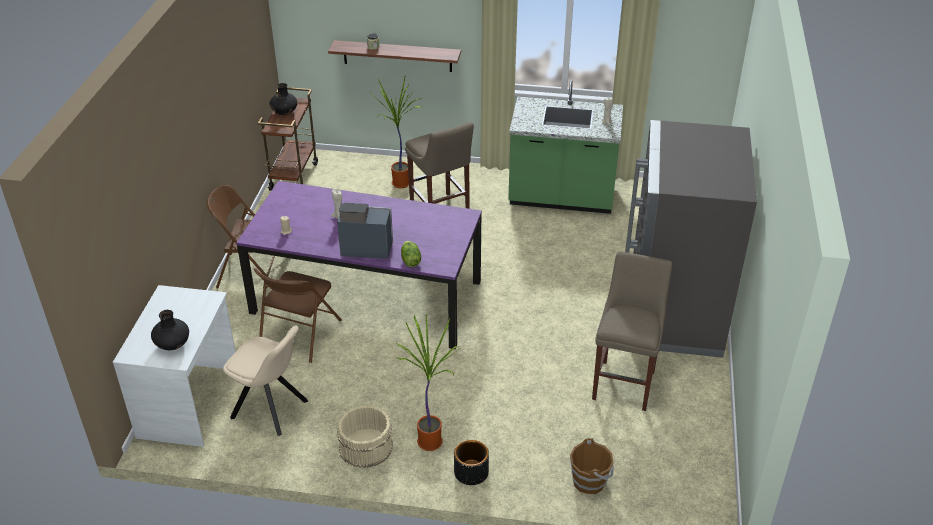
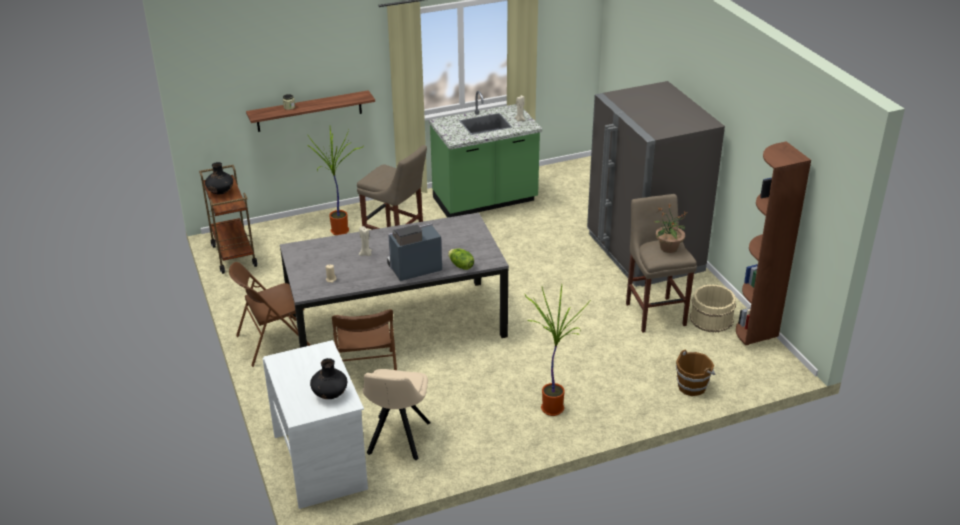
camera: 30 degrees left, 5 degrees down
(270, 409) = (398, 438): beige chair -> beige chair turned 105 degrees clockwise
(365, 446) = (505, 432): beige bucket -> beige bucket (711, 318)
(366, 297) = (396, 326): purple dining table -> grey dining table
(471, 473) = (603, 416): black planter -> none
(637, 319) = (668, 248): none -> potted plant
(709, 451) = (752, 334): none -> brown bookcase

